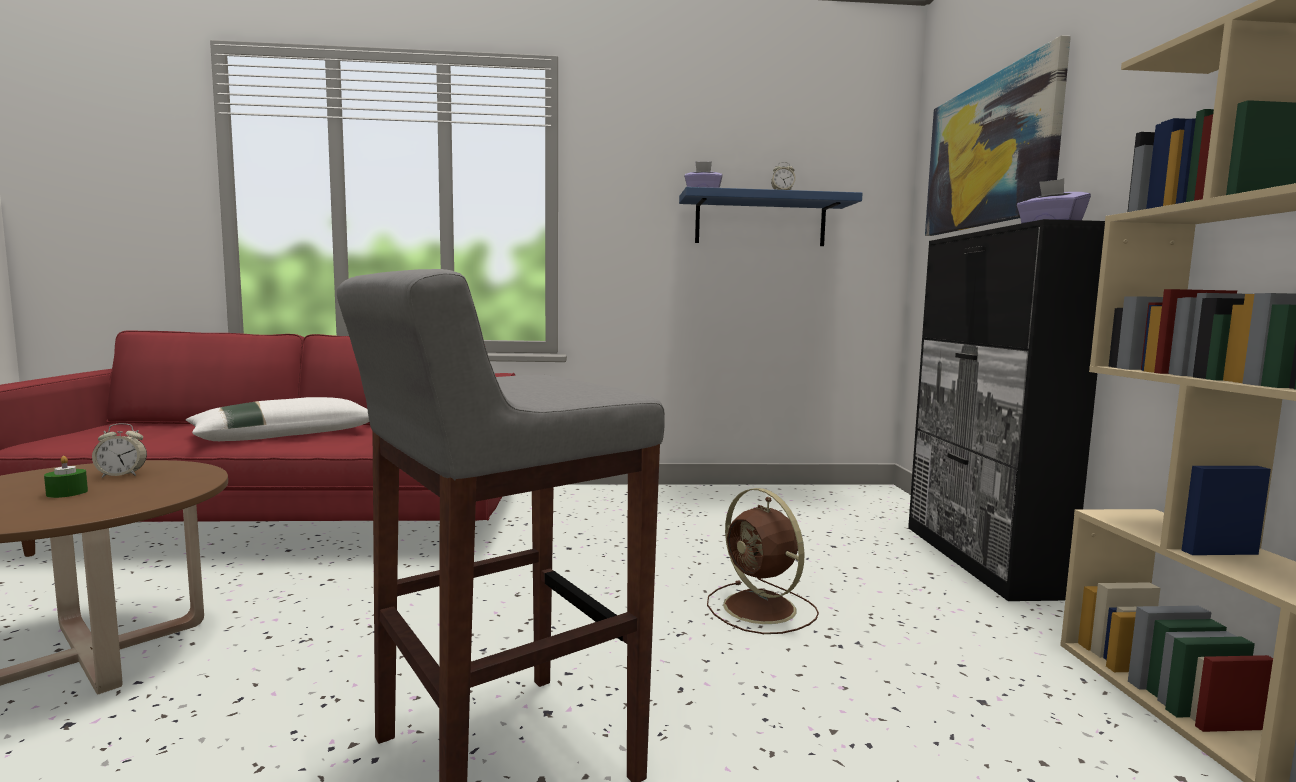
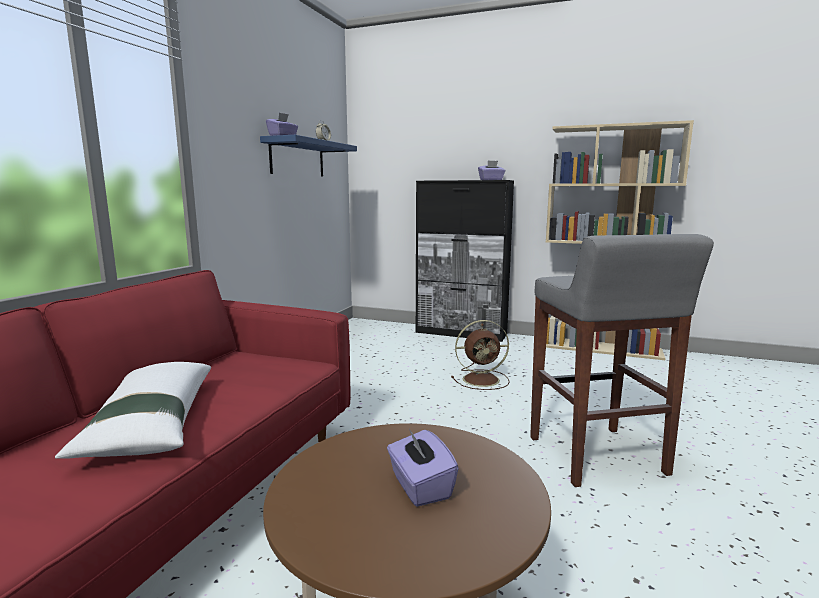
camera: 65 degrees left, 5 degrees up
(67, 493) = (420, 486): green candle -> purple tissue box
(122, 475) = (358, 469): alarm clock -> none
(989, 153) = (422, 134): picture -> none

